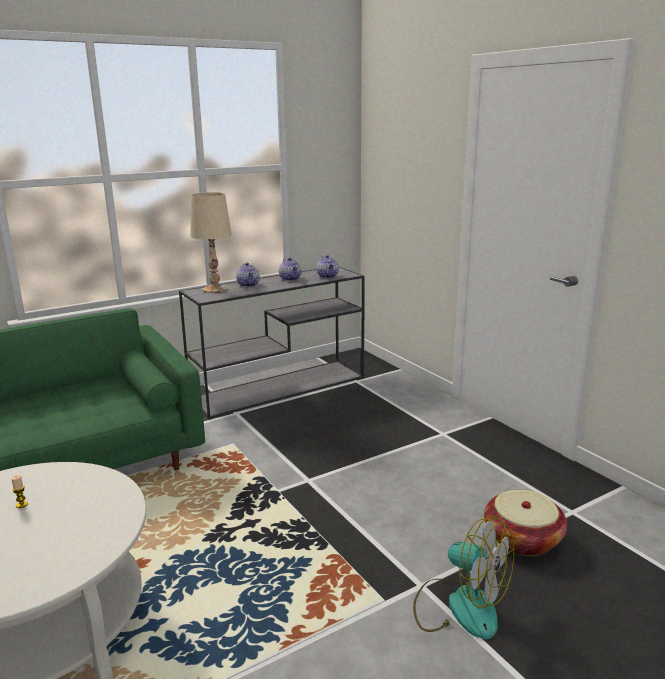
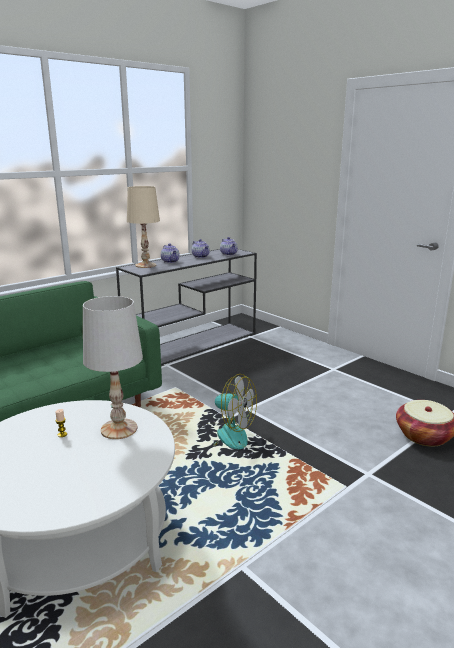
camera: 10 degrees left, 0 degrees up
(88, 503) = (119, 429): none -> white table lamp
(460, 606) = (402, 485): fan -> fan (224, 435)

